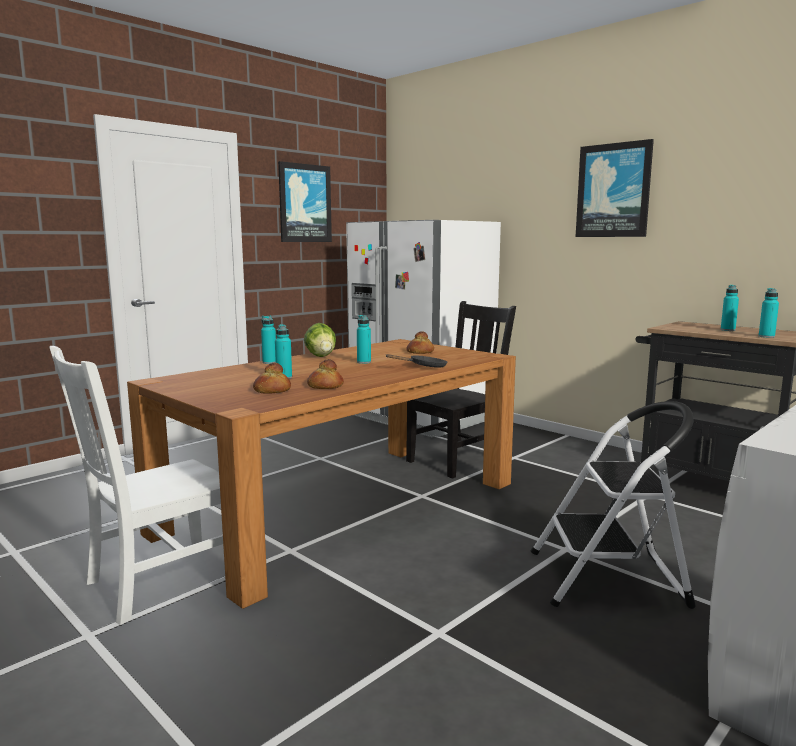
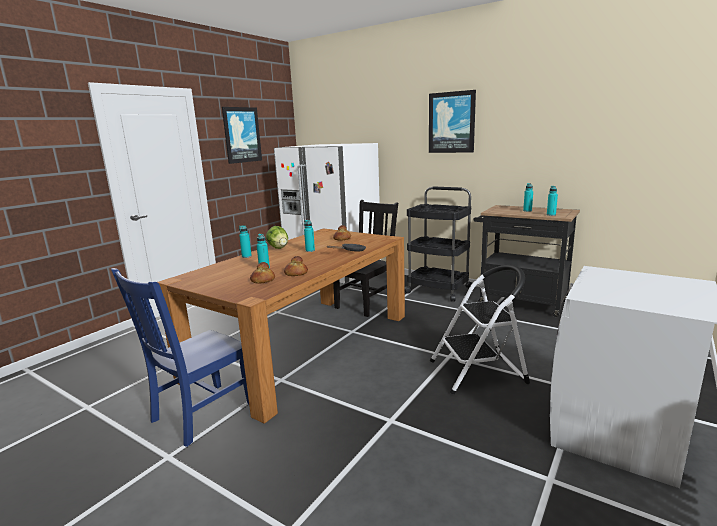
camera: 10 degrees left, 5 degrees up
(157, 582) = (200, 414): white chair -> blue chair
(575, 452) = (437, 290): none -> black cart

